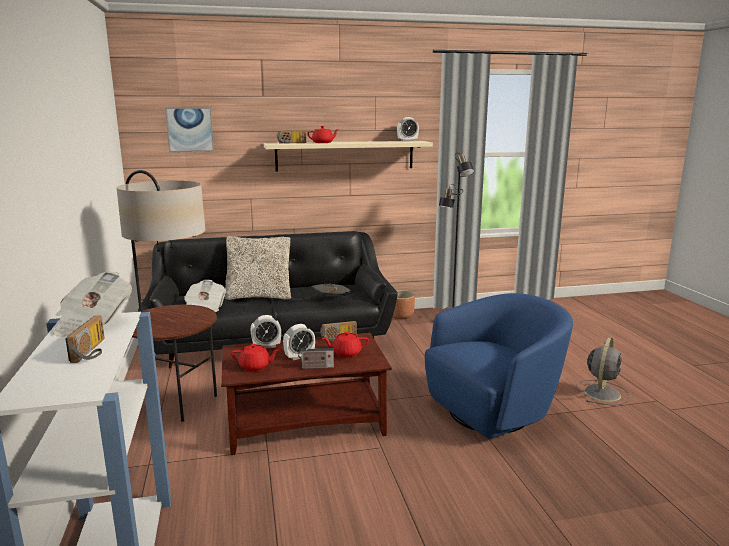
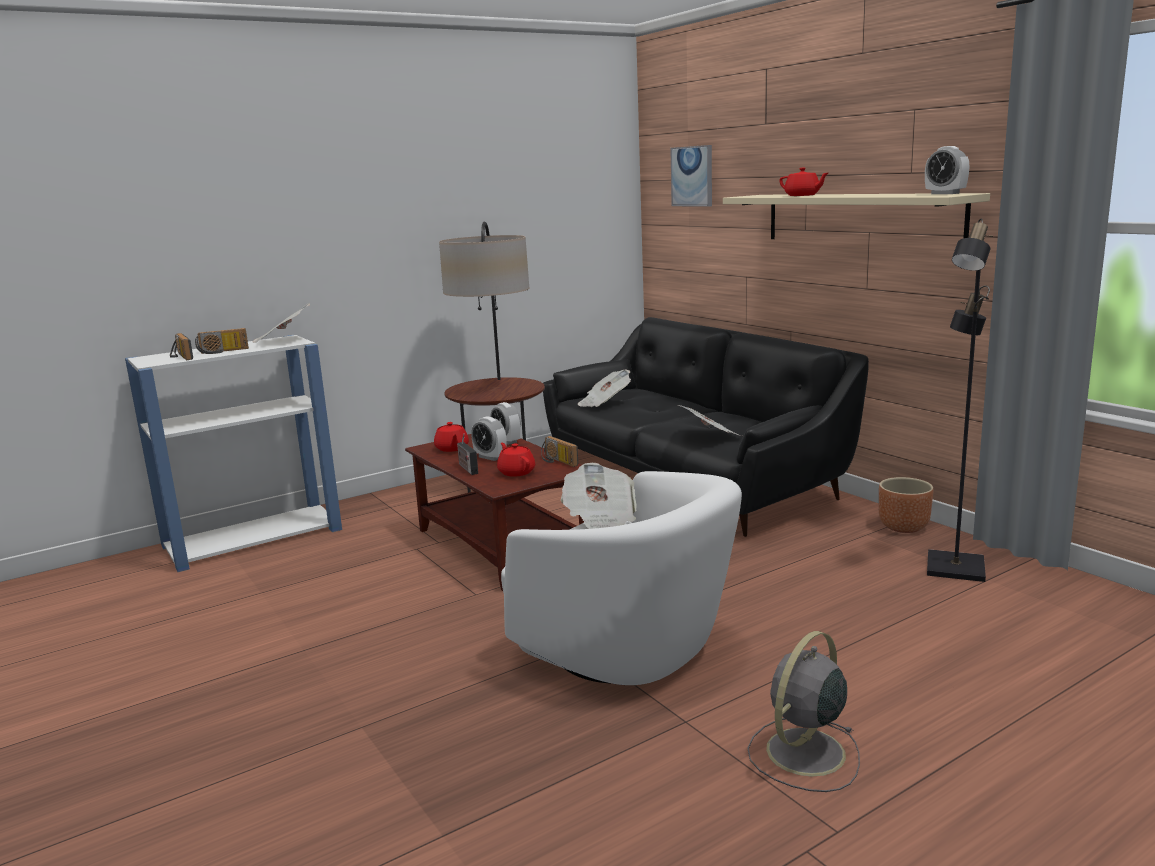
camera: 70 degrees right, 0 degrees up
(259, 295) = (682, 409): beige pillow -> none
(291, 143) = (768, 195): radio -> radio (180, 357)
(451, 346) = (600, 518): none -> newspaper
(494, 410) = (629, 652): blue armchair -> white armchair
(602, 392) = (803, 754): grey fan -> grey fan turned 120 degrees clockwise

